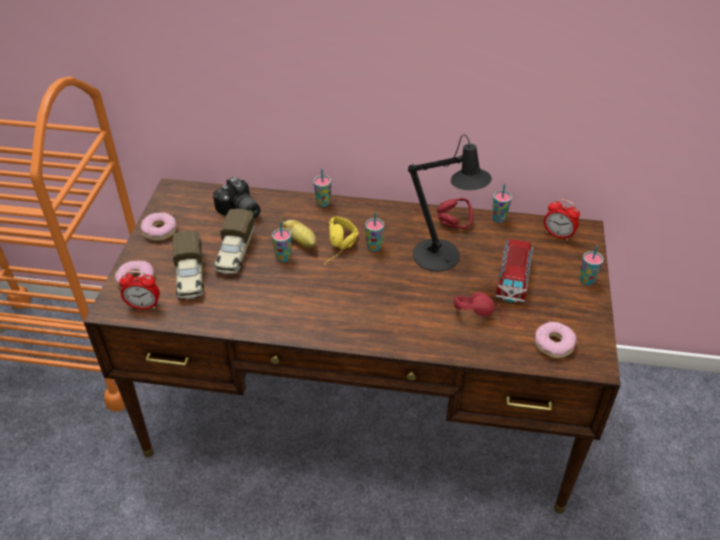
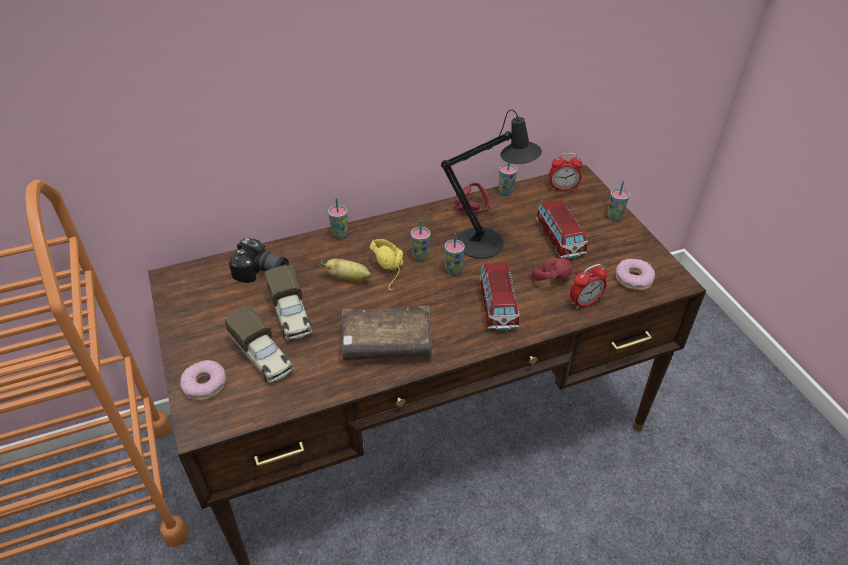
camera: 30 degrees left, 0 degrees up
(144, 306) = (235, 407): alarm clock -> alarm clock (585, 302)
(159, 231) = (190, 324): donut -> none
(283, 257) = (343, 299): cup -> cup (453, 270)
(289, 306) = (387, 343): none -> brown book
(405, 315) = (497, 306): none -> toy car

